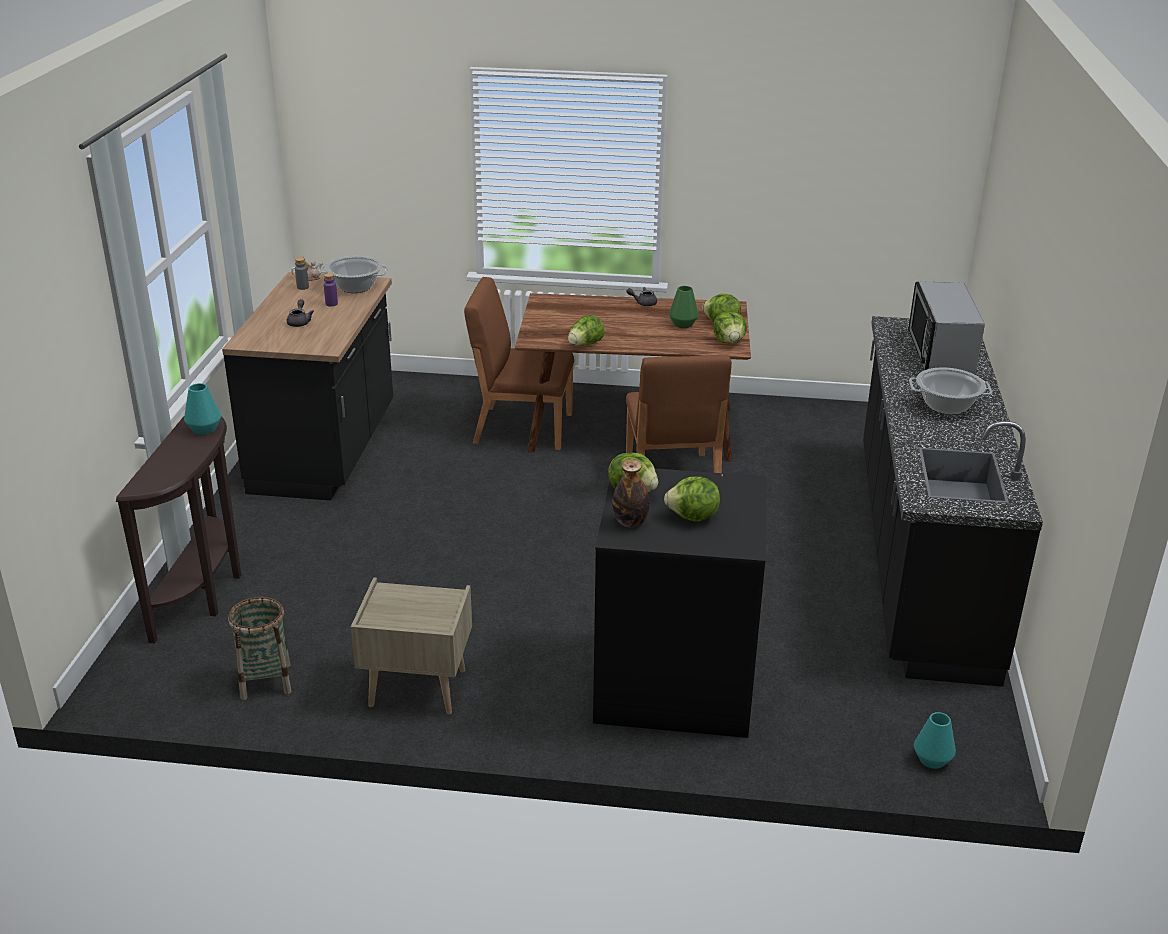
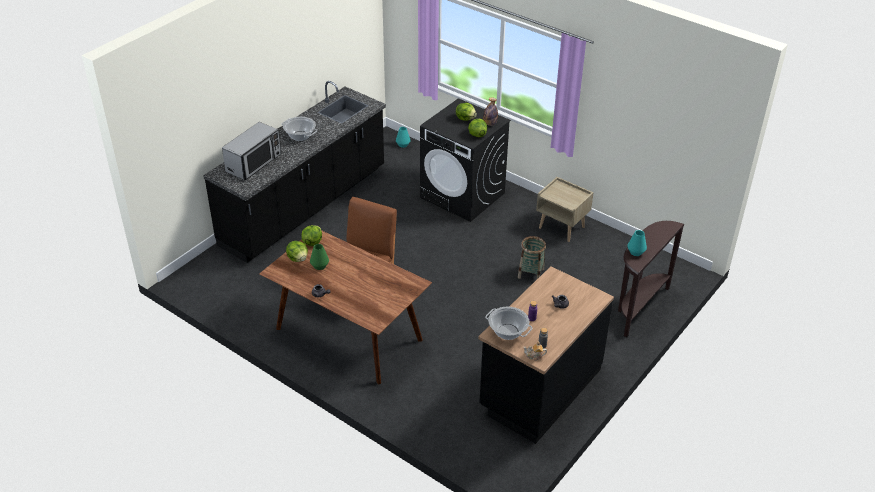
camera: 150 degrees left, 10 degrees up
(265, 681) = (622, 252): basket -> basket (531, 273)
(521, 427) = (410, 362): brown chair -> none
(585, 345) = (391, 269): lettuce -> none

